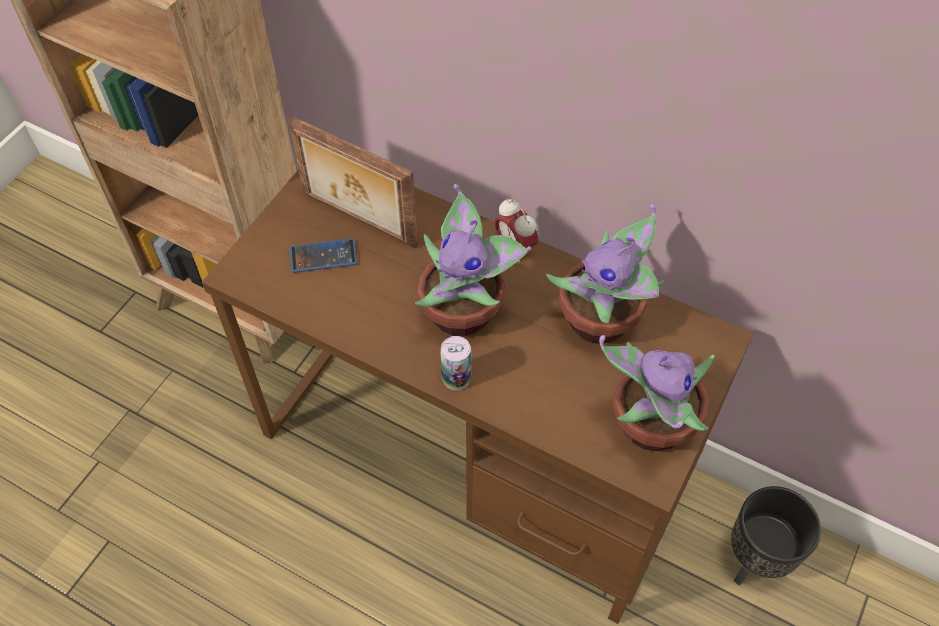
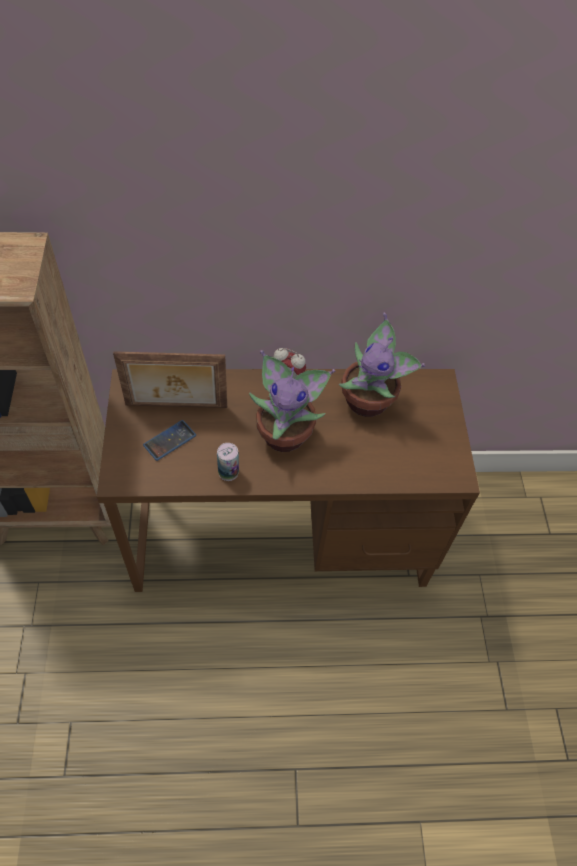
camera: 35 degrees left, 0 degrees up
(456, 378) = (309, 476): can -> can (228, 472)
(649, 427) = (437, 450): potted plant -> none
(754, 561) = (474, 509): black planter -> none

